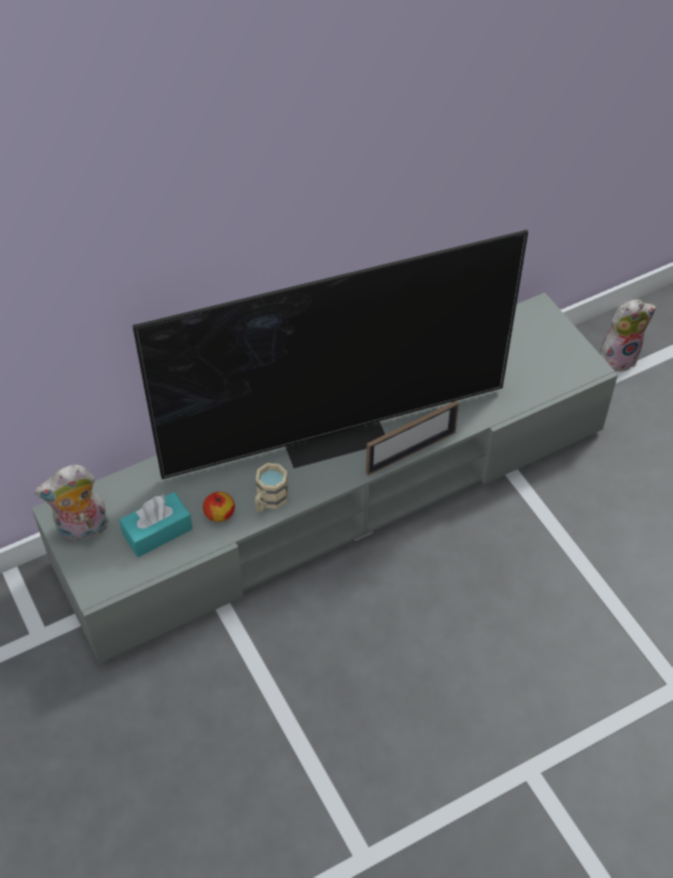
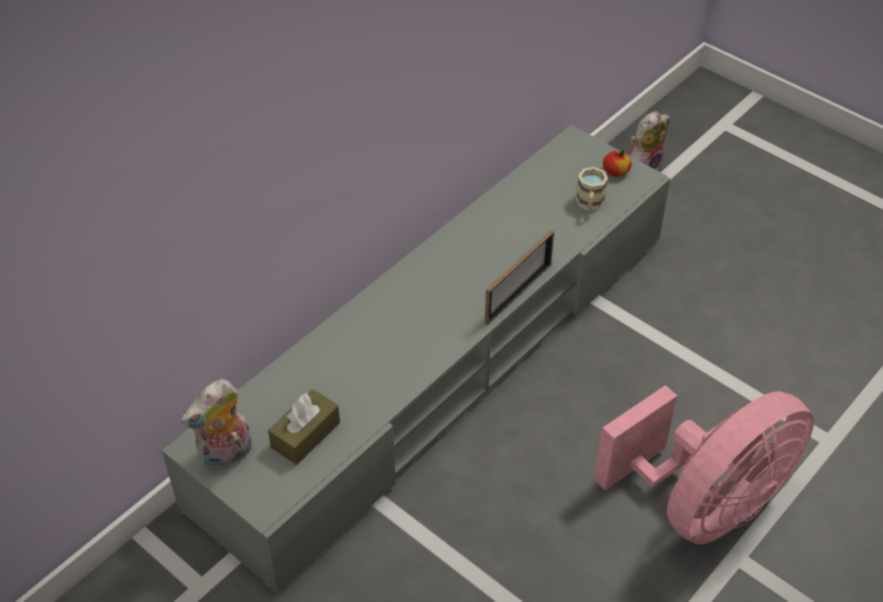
camera: 20 degrees left, 5 degrees down
(157, 531) = (305, 435): turquoise tissue box -> brown tissue box
(219, 513) = (360, 400): apple -> apple (616, 171)
(269, 501) = (404, 375): beige mug -> beige mug (589, 205)
(335, 433) = (438, 296): television -> none
(521, 709) = (704, 505): none -> pink fan

